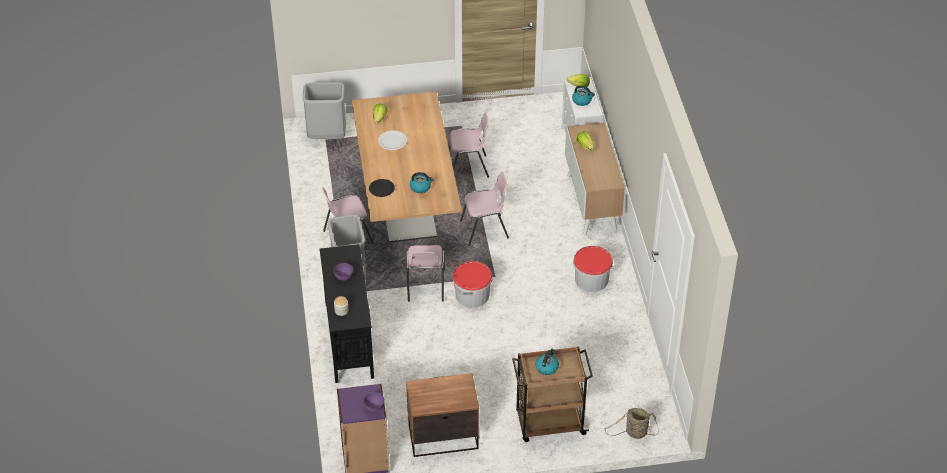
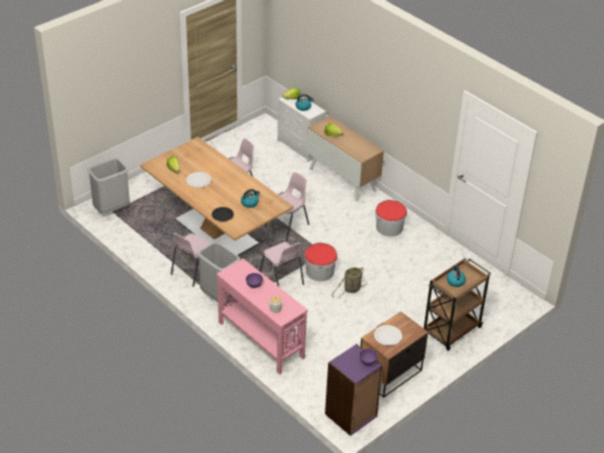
camera: 35 degrees left, 5 degrees down
(349, 338) = (261, 339): black console table -> pink console table
(433, 392) = (388, 336): none -> white plate
(634, 433) = (510, 311): basket -> basket (351, 290)

